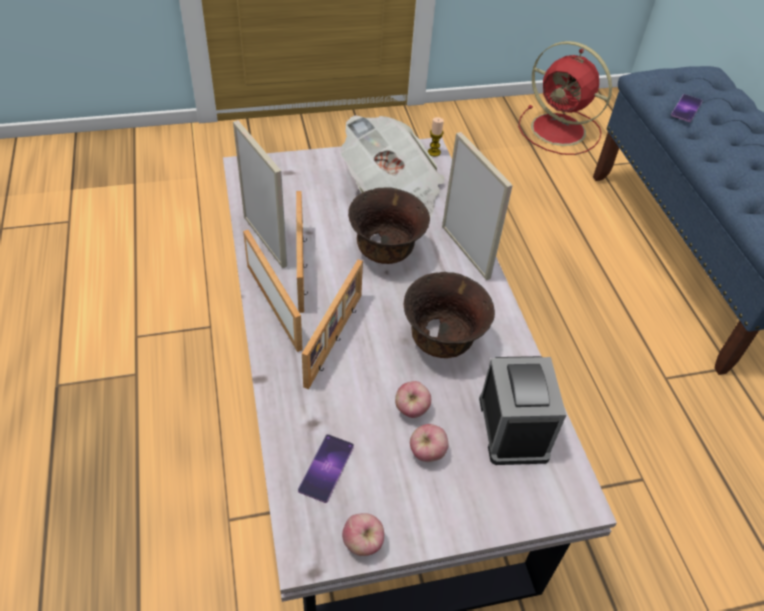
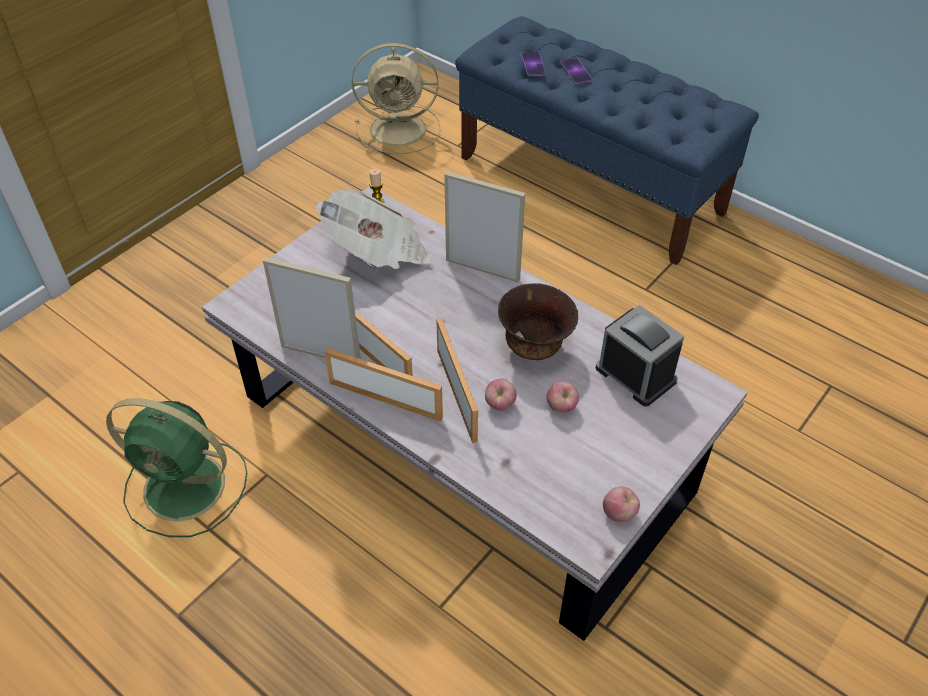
camera: 35 degrees left, 0 degrees up
(152, 300) = (188, 487): none -> green fan
(326, 468) = (546, 484): phone -> phone (575, 71)
(386, 253) = (426, 306): brown bowl -> none
(427, 453) = (600, 428): apple -> apple (500, 405)
(560, 130) = (400, 129): red fan -> beige fan

